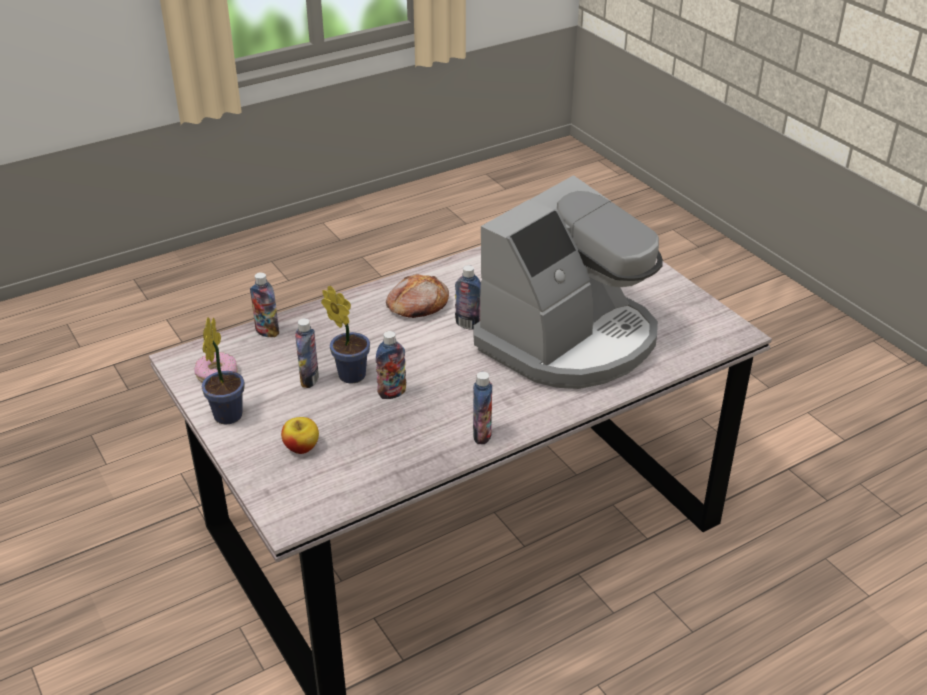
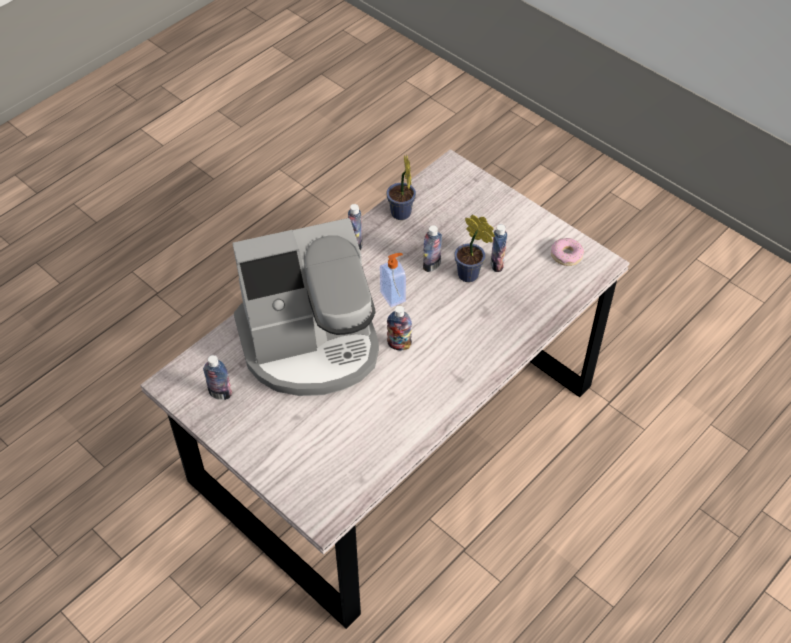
camera: 165 degrees right, 15 degrees up
(229, 413) = (535, 226): potted plant -> potted plant (401, 215)
(267, 332) = (556, 302): bottle -> bottle (220, 394)
(301, 447) = (471, 211): apple -> none
(417, 305) = (450, 358): bread -> none
(455, 369) = (393, 296): none -> soap dispenser
(569, 340) = (311, 344): coffee machine -> coffee machine turned 135 degrees counterclockwise

